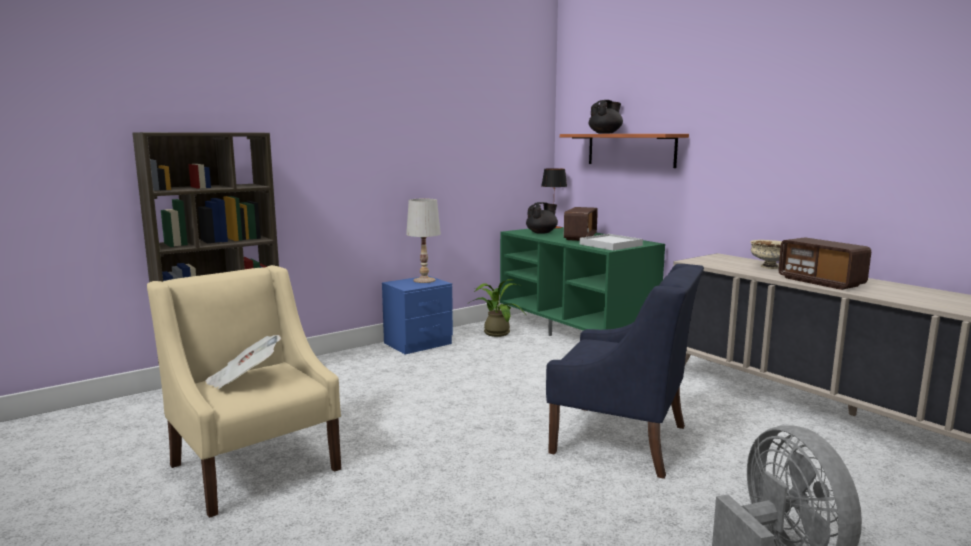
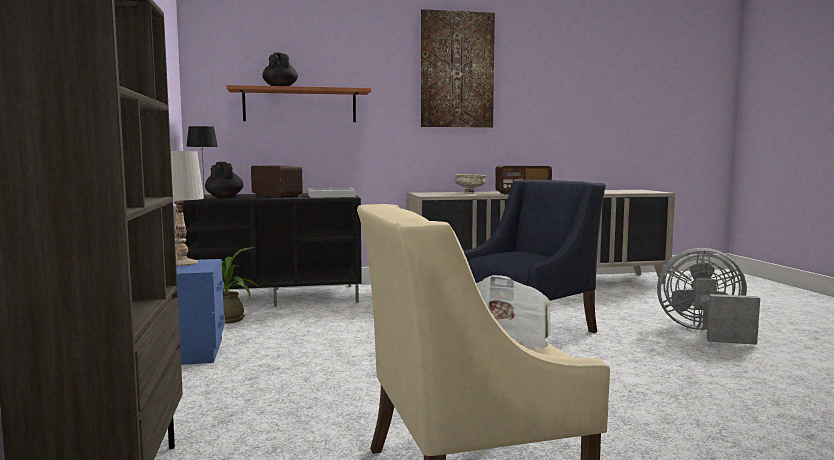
camera: 65 degrees left, 5 degrees down
(576, 329) = (277, 297): green tv stand -> black tv stand
(794, 102) = (457, 70): none -> picture

